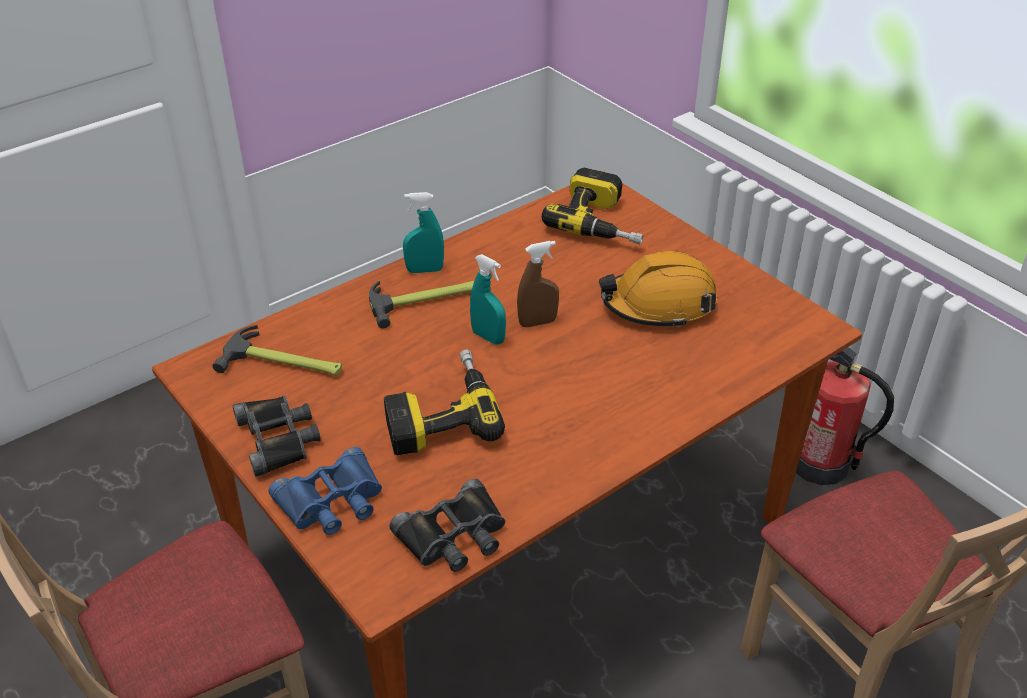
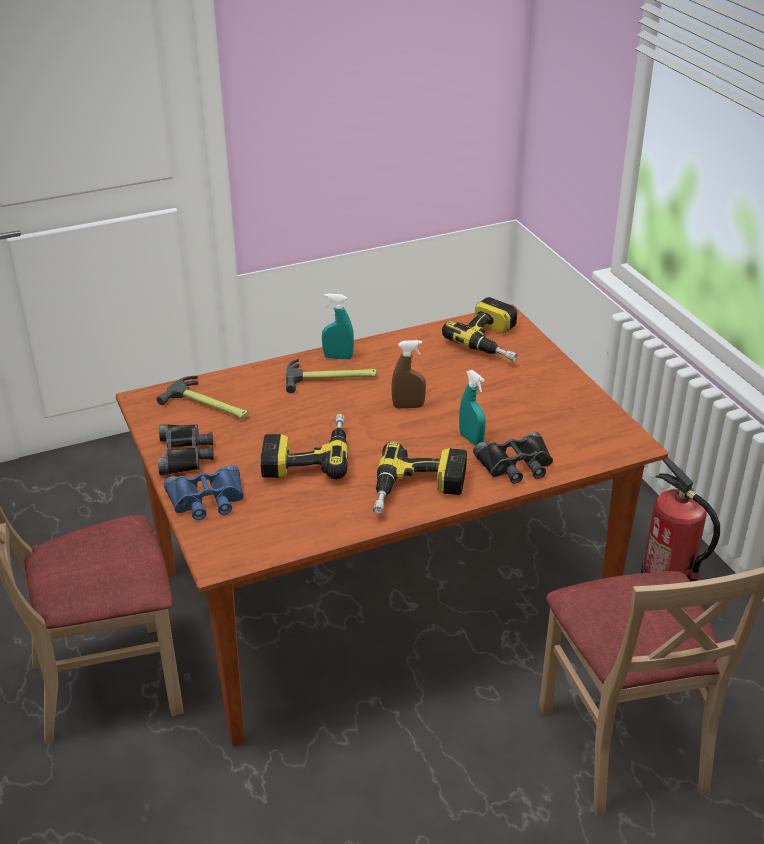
camera: 15 degrees right, 5 degrees down
(454, 536) = (283, 536): black binoculars -> black binoculars (516, 465)
(488, 337) = (366, 410): turquoise spray bottle -> turquoise spray bottle (471, 439)
(598, 438) = (418, 492): none -> power drill
(658, 304) = (510, 407): orange hard hat -> none

